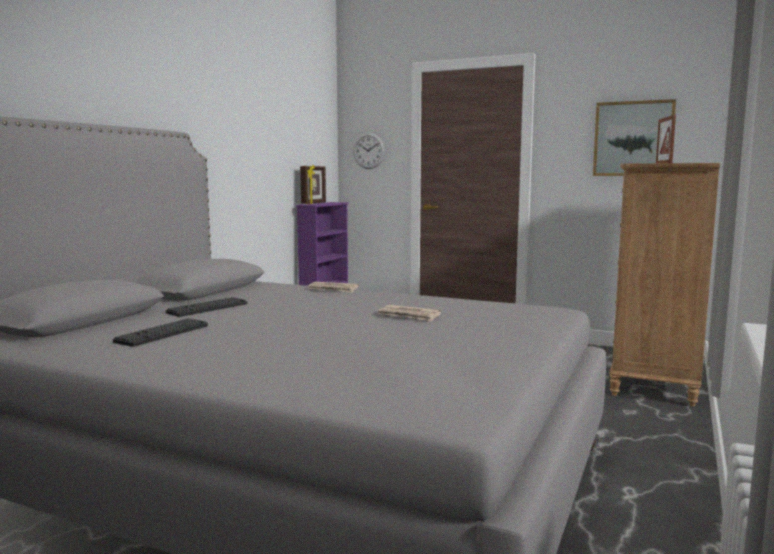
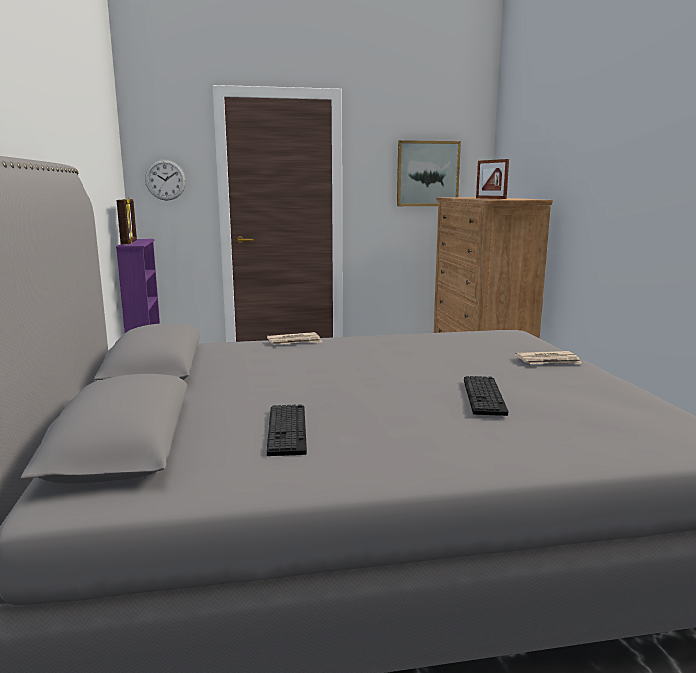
camera: 35 degrees left, 5 degrees up
(208, 308) = (236, 388): keyboard -> keyboard (484, 396)
(409, 316) = (440, 358): newspaper -> newspaper (548, 361)

